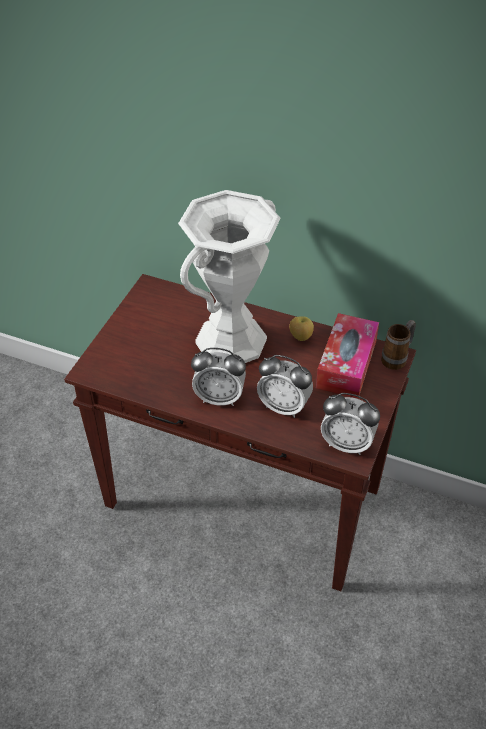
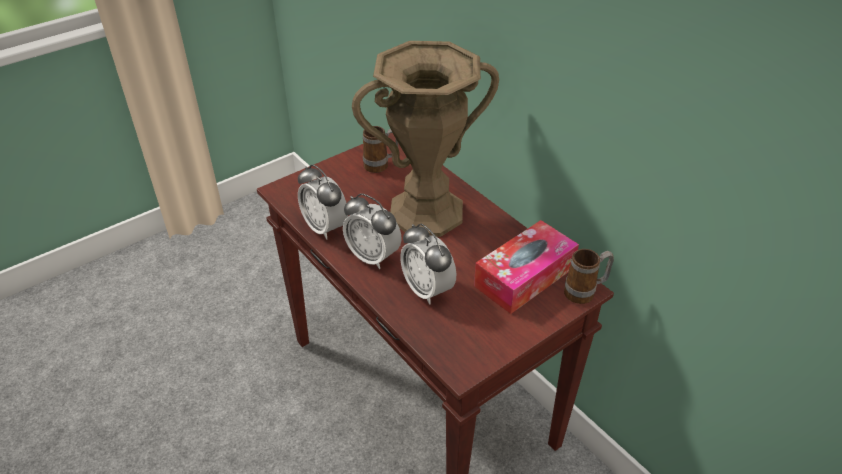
camera: 30 degrees right, 5 degrees down
(159, 313) = (381, 165): none -> mug
(231, 341) = (426, 212): white vase -> brown vase
(300, 337) = (497, 234): apple -> none
(347, 443) = (462, 352): alarm clock -> alarm clock (325, 227)

